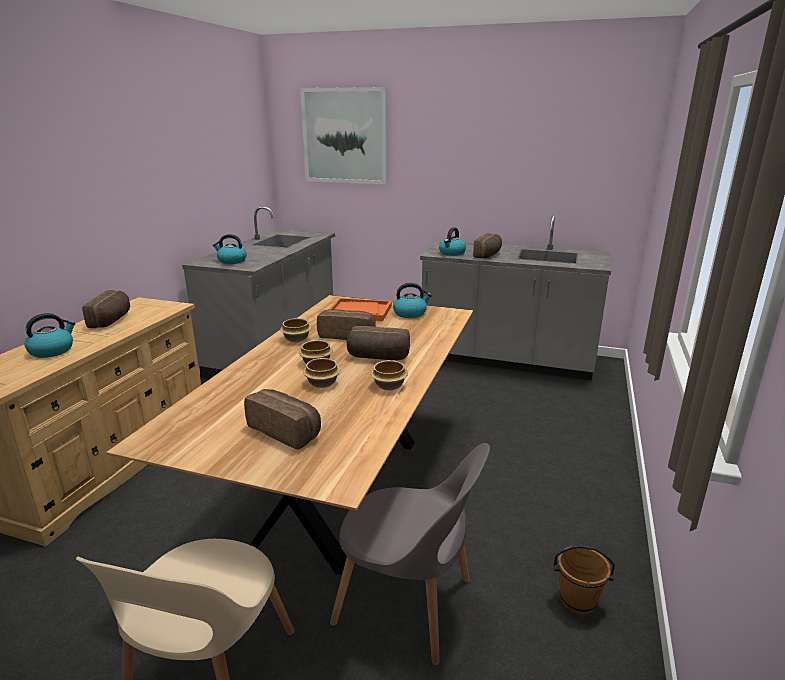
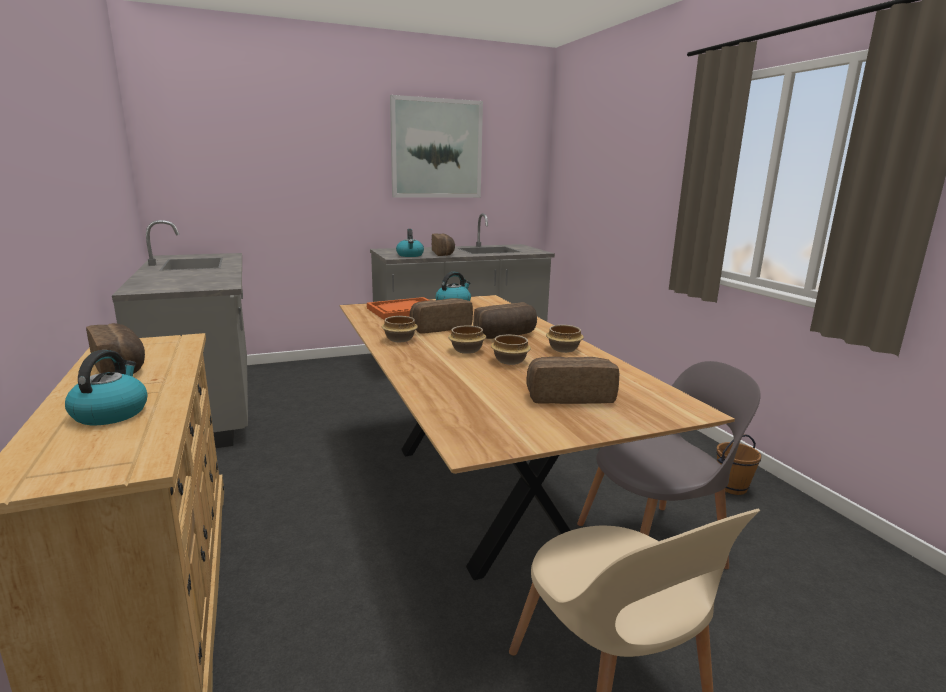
camera: 40 degrees left, 5 degrees down
(231, 261) = (180, 284): kettle -> none
(345, 136) = (245, 136): picture -> picture (436, 149)

